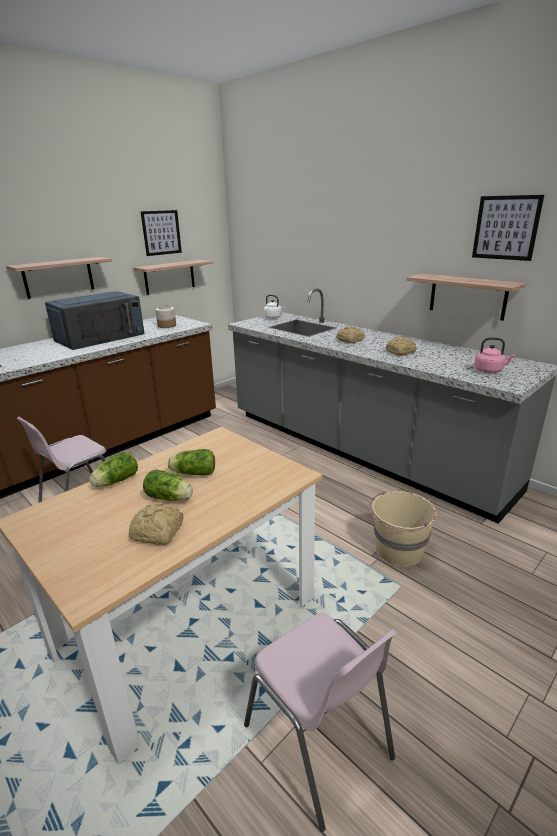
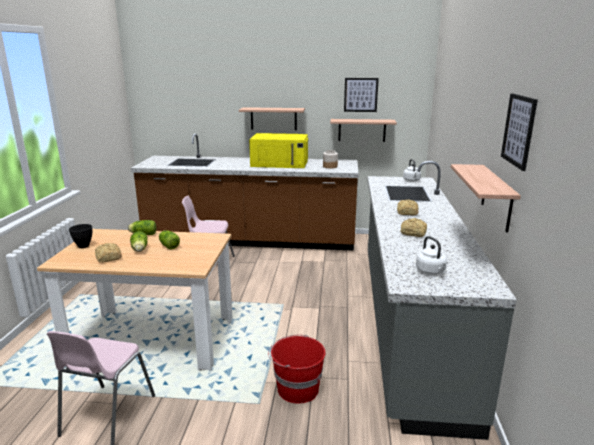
camera: 50 degrees right, 5 degrees down
(65, 546) = (84, 246): none -> black bowl
(100, 337) = (280, 163): blue microwave -> yellow microwave
(398, 550) = (297, 389): beige bucket -> red bucket
(490, 370) = (431, 272): pink kettle -> white kettle

